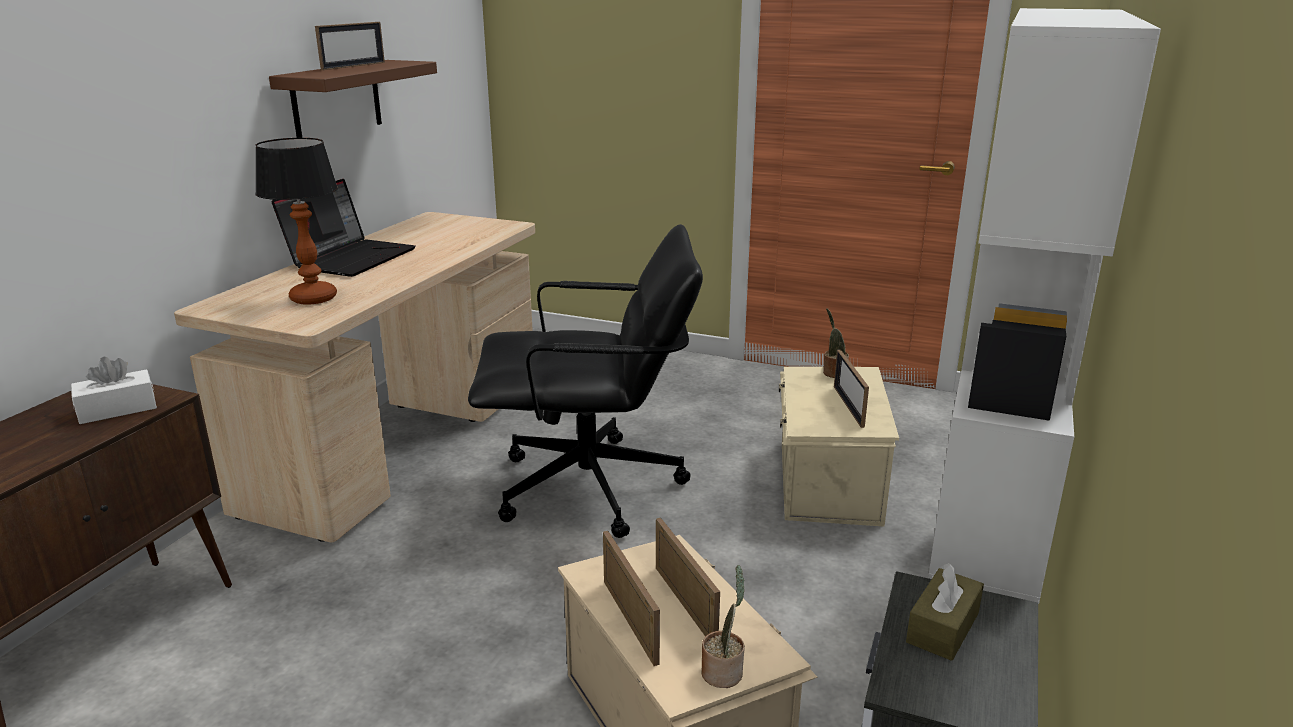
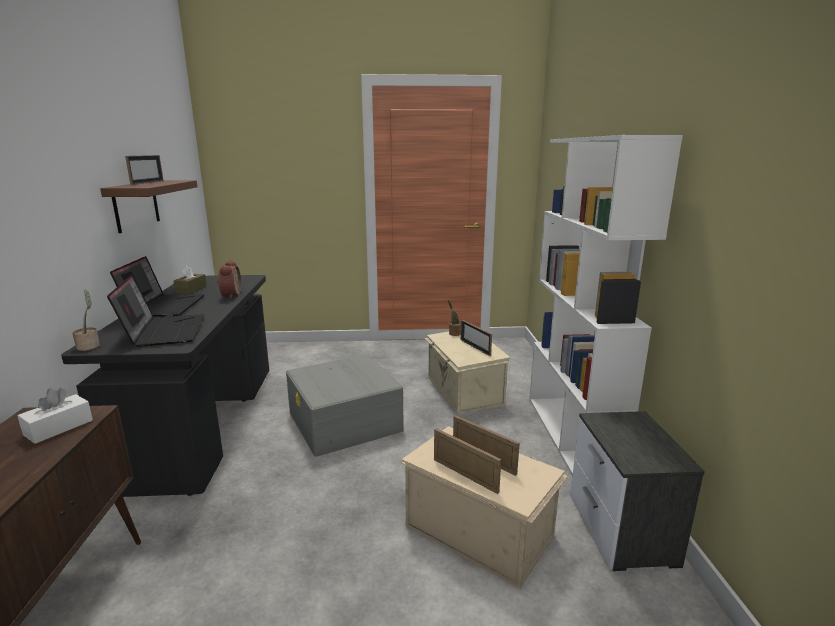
camera: 25 degrees left, 5 degrees down
(313, 298) = (164, 331): table lamp -> laptop
(402, 442) = (205, 423): beige desk -> black desk
(449, 252) = (229, 295): none -> alarm clock
(591, 488) = (344, 422): black office chair -> grey storage box
(723, 671) = (531, 485): potted plant -> potted plant (89, 346)
(943, 627) = (622, 432): brown tissue box -> brown tissue box (191, 289)

